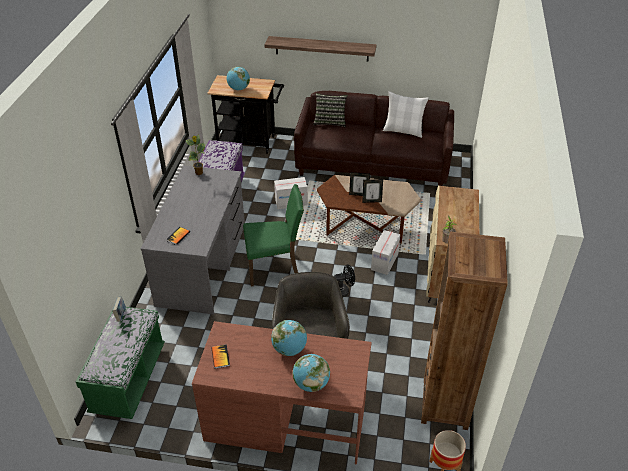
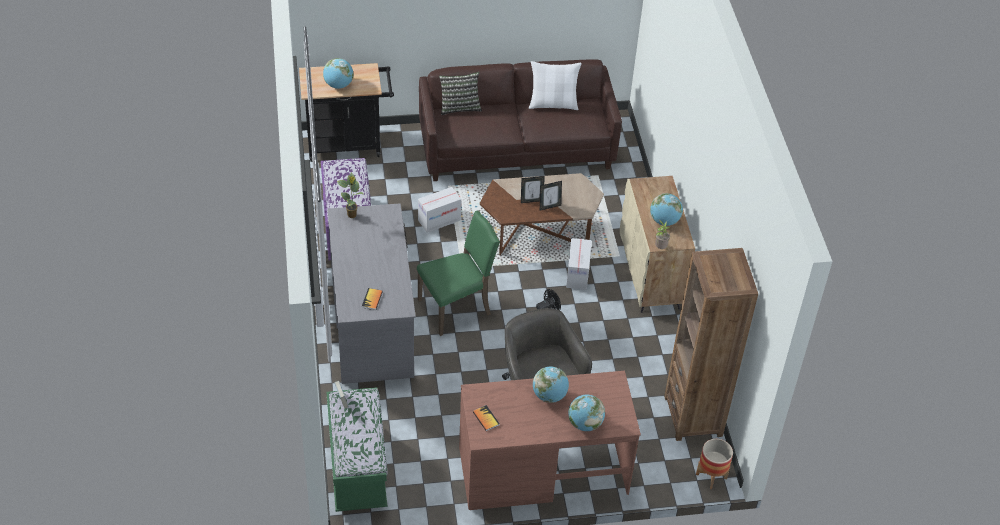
camera: 20 degrees left, 5 degrees up
(322, 48) = (438, 19): shelf -> none
(458, 223) = (664, 221): none -> globe

